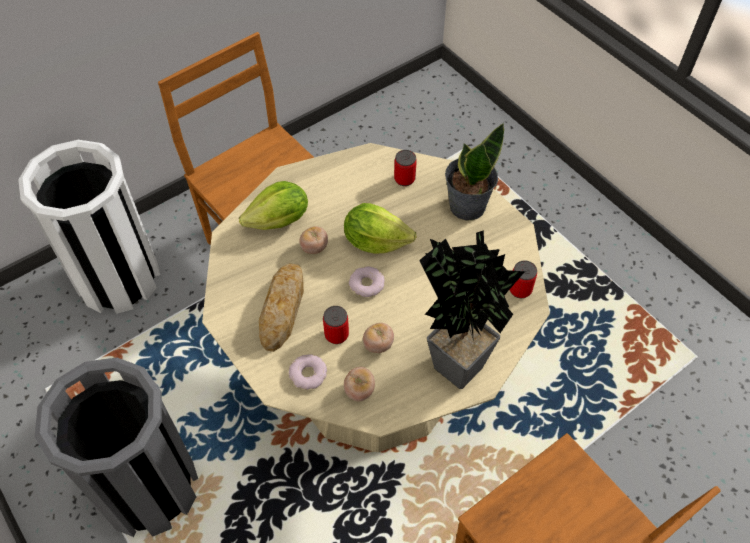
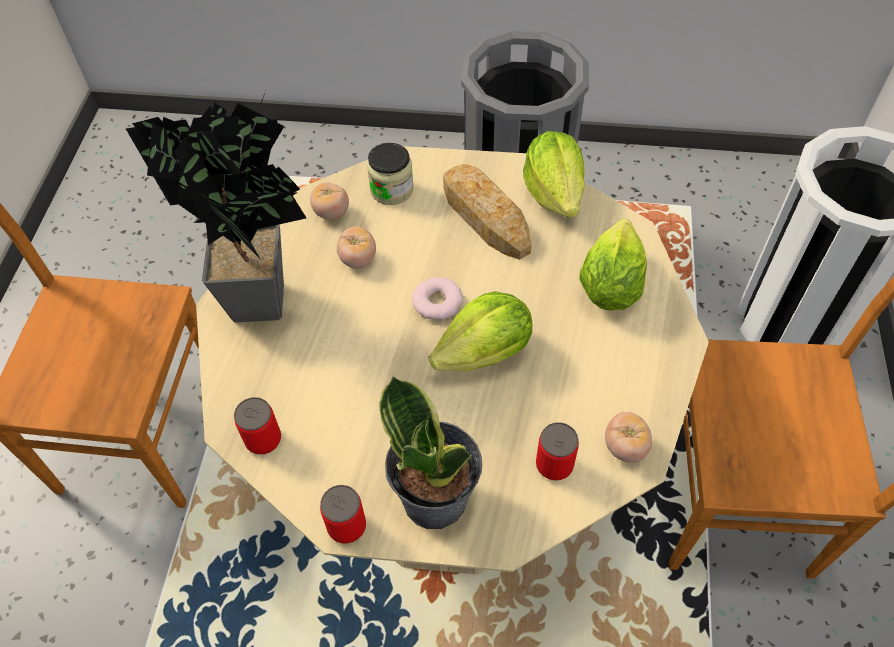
camera: 135 degrees right, 0 degrees up
(231, 289) = (554, 193): none -> lettuce
(308, 374) = (392, 189): donut -> jar
(314, 247) = (537, 291): tomato -> tomato (625, 447)
(336, 334) = (407, 236): can -> can (347, 526)

